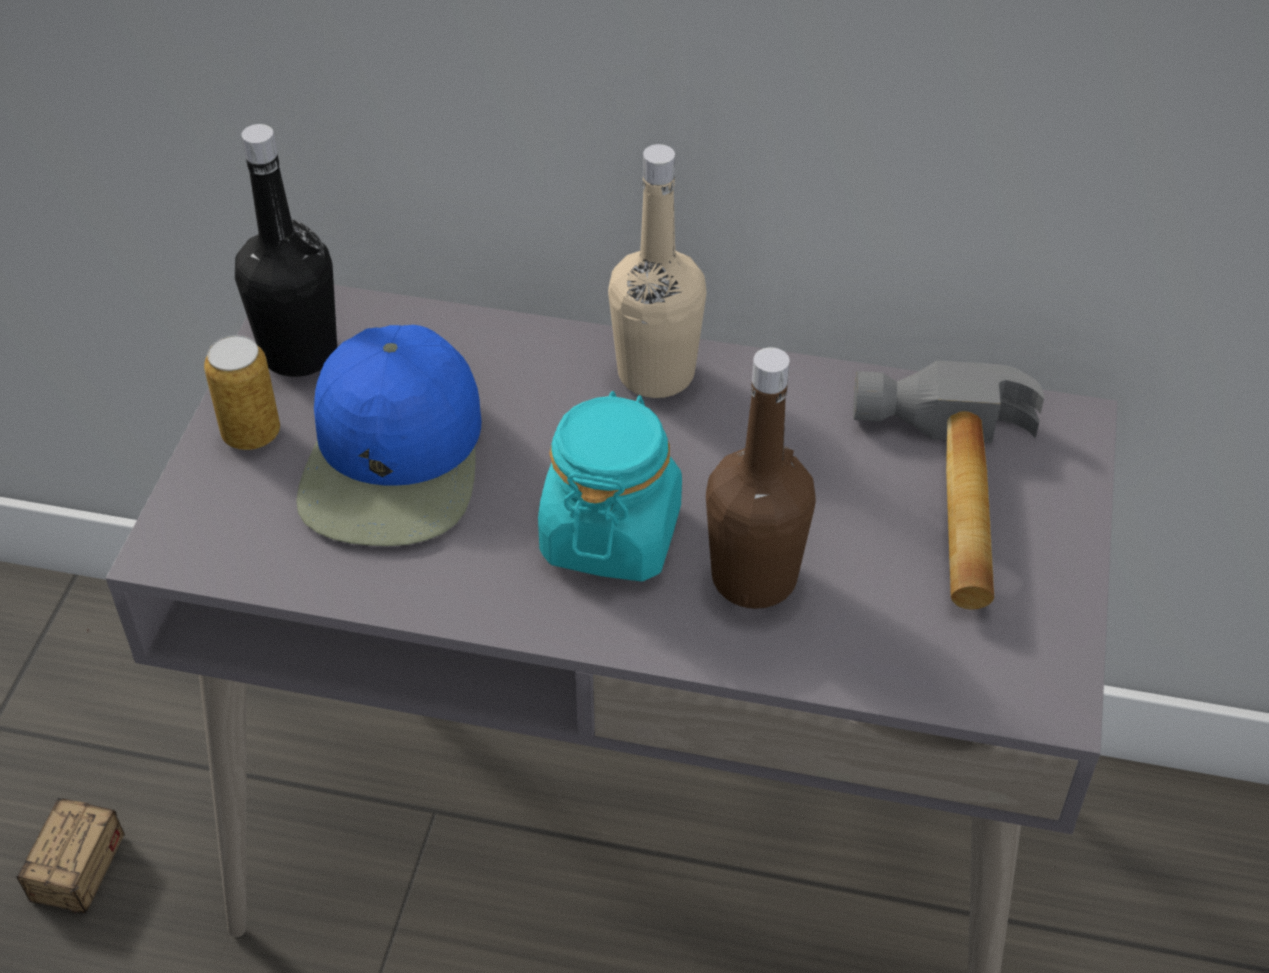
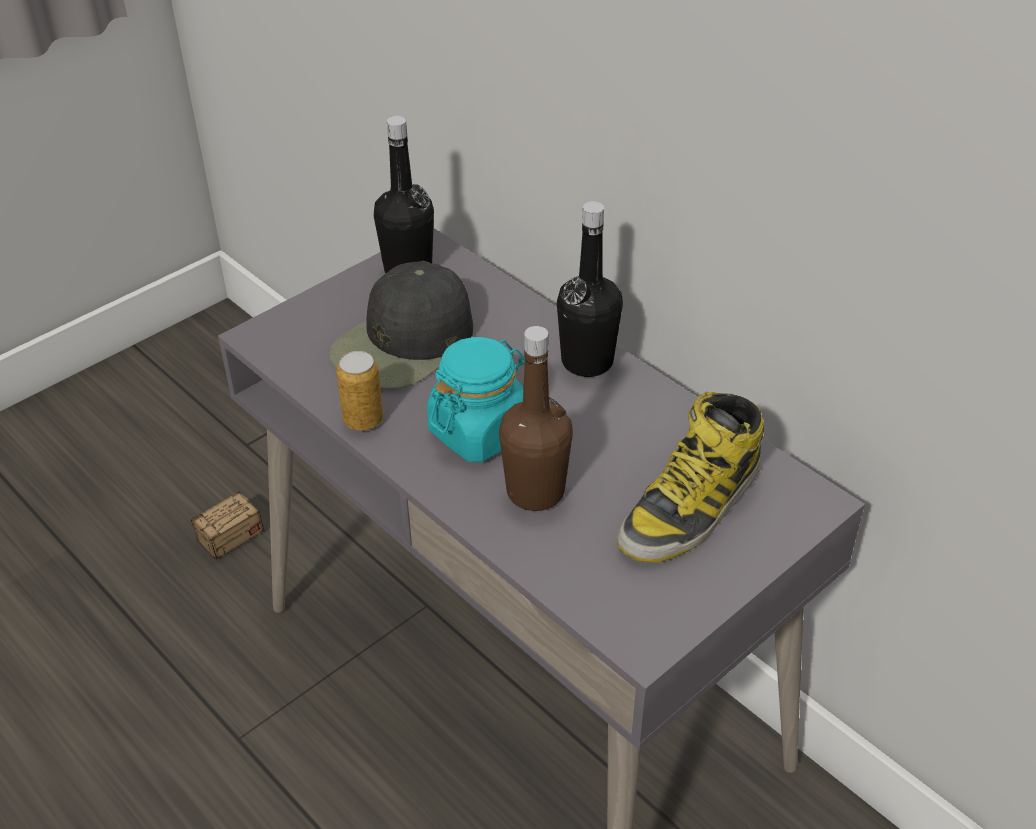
camera: 35 degrees right, 5 degrees down
(251, 433) = (347, 298): can -> can (363, 420)
(395, 460) = (404, 343): blue cap -> black cap
(656, 373) = (587, 361): beige bottle -> black bottle
(946, 501) = (691, 507): hammer -> boot

